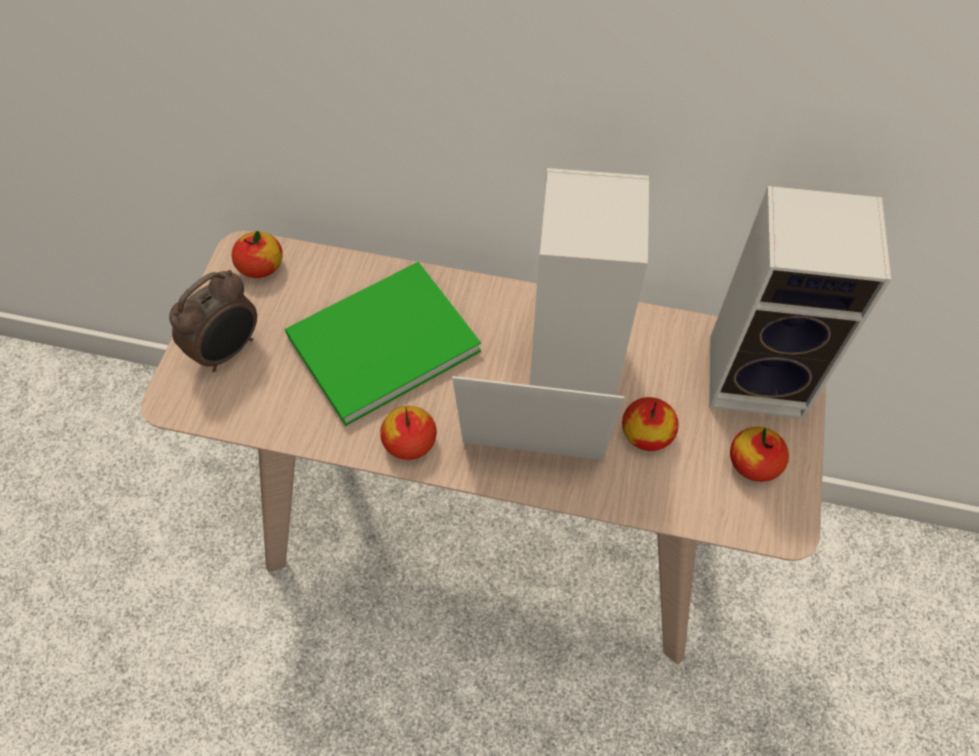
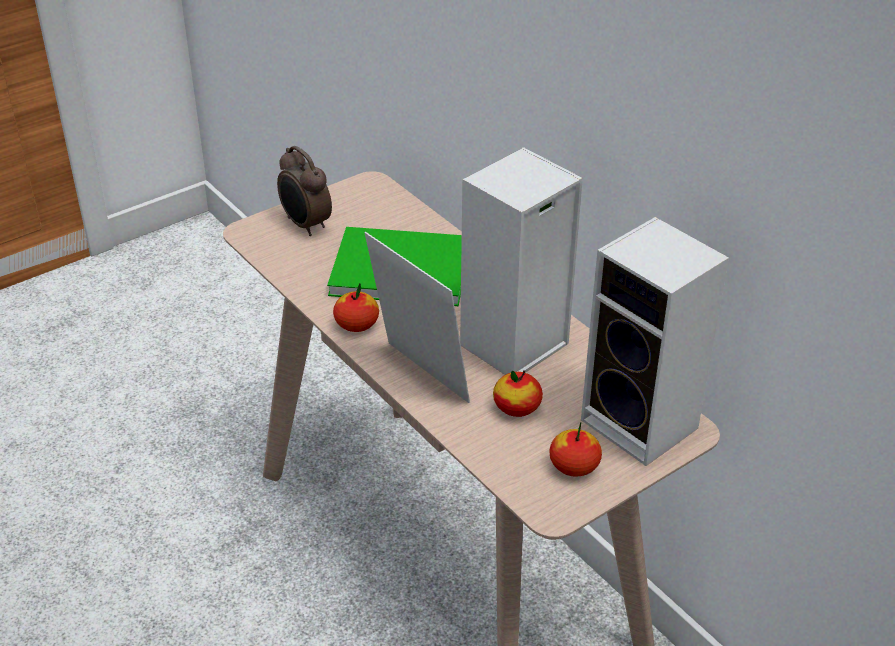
camera: 40 degrees right, 20 degrees down
(229, 350) = (305, 225): alarm clock -> alarm clock turned 60 degrees clockwise
(261, 266) = (373, 195): apple -> none

